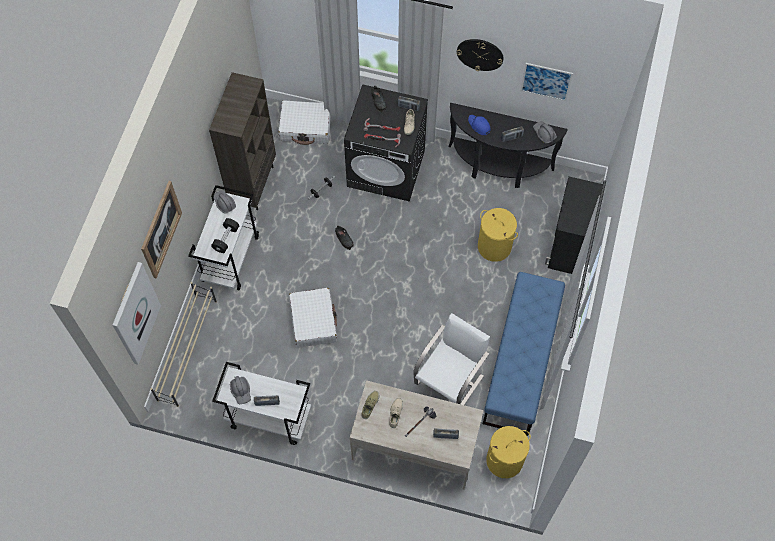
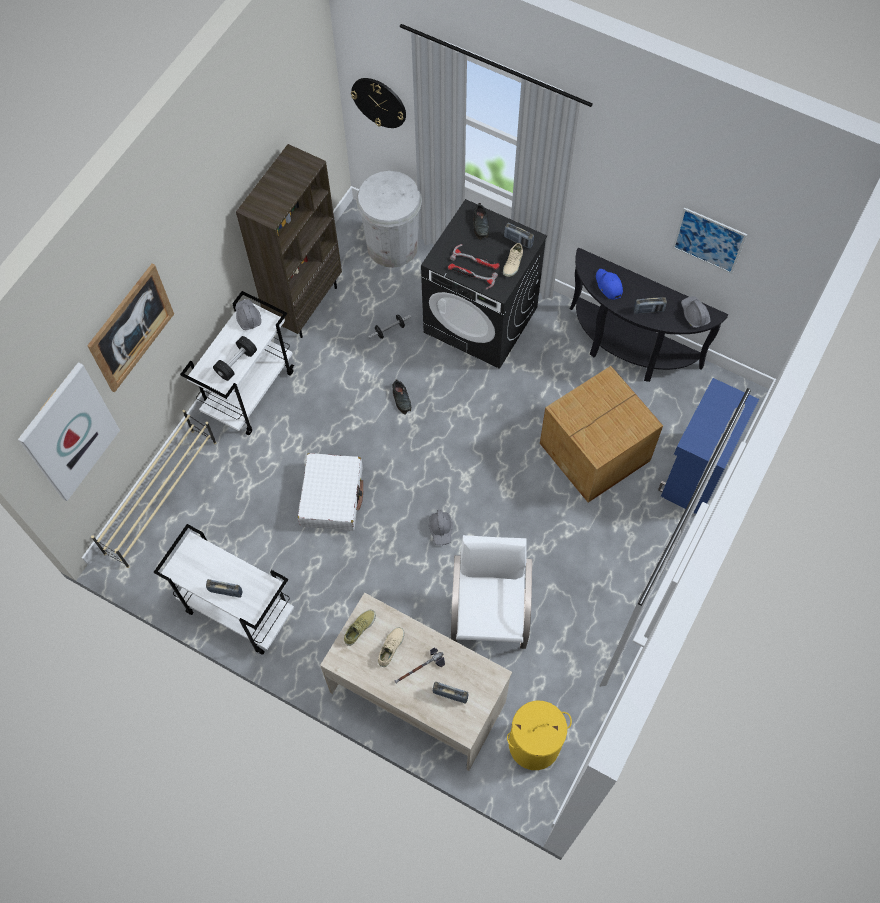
camera: 15 degrees right, 0 degrees up
(241, 391) = (196, 568): grey hard hat -> grey hard hat (441, 529)
(306, 127) = (392, 246): white suitcase -> white trash can
(450, 379) = (490, 615): white chair -> white chair turned 45 degrees counterclockwise
(480, 54) = (624, 184): wall clock -> wall clock (379, 102)
(494, 246) = (596, 452): yellow laundry basket -> cardboard box
(521, 361) = (592, 614): blue bench -> none
(567, 246) = (695, 473): black cabinet -> blue cabinet

